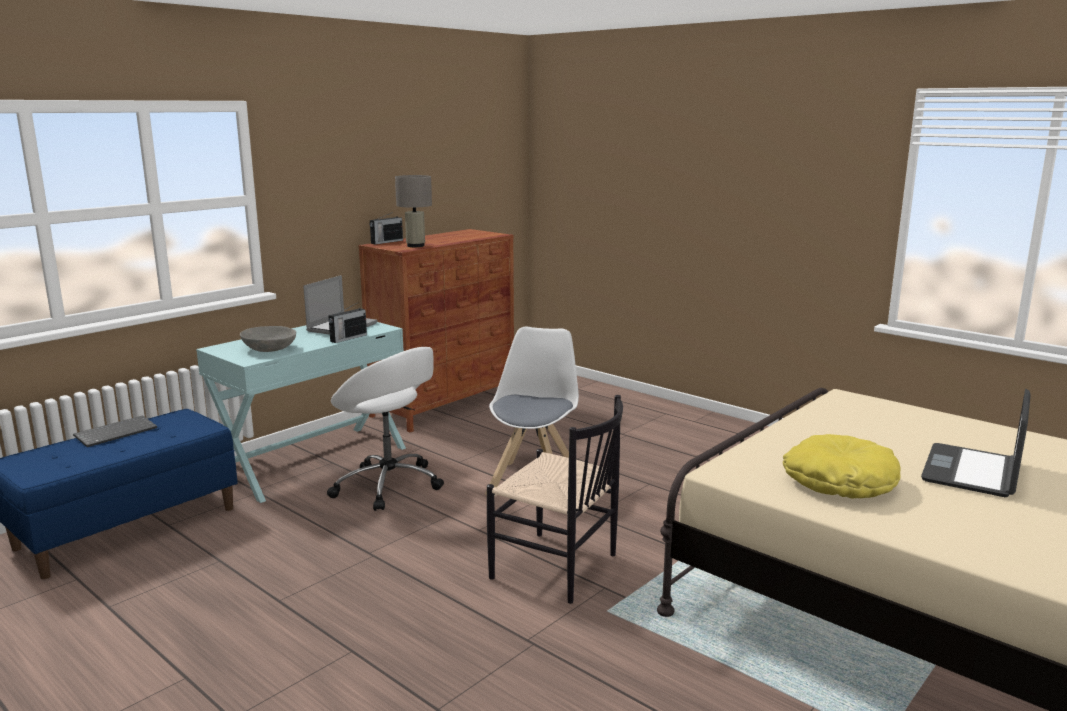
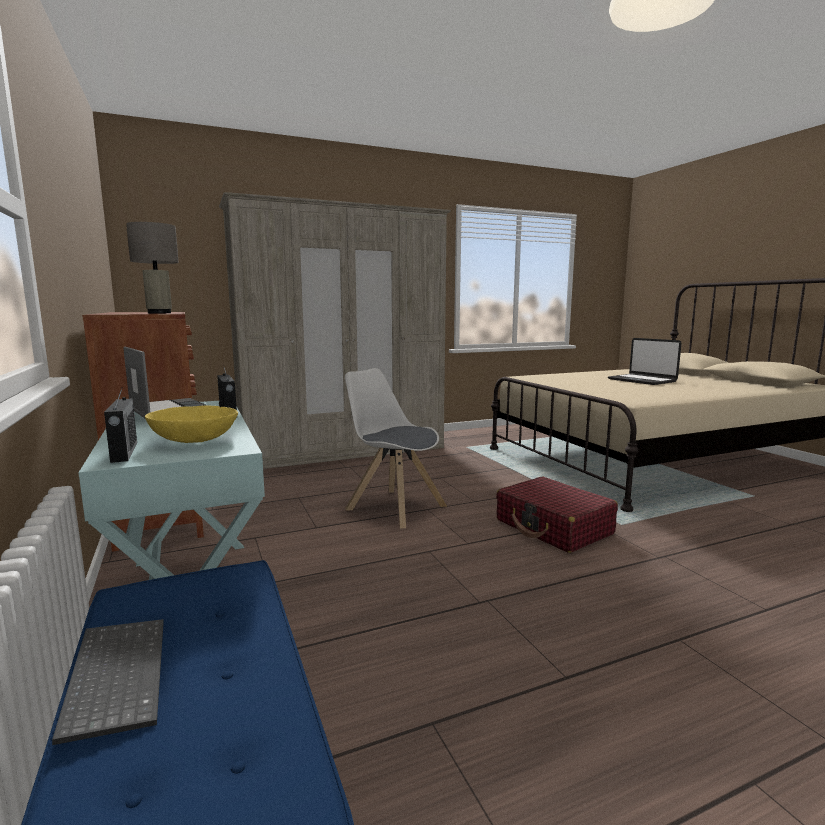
camera: 65 degrees left, 5 degrees down
(269, 349) = (195, 439): grey bowl -> yellow bowl
(386, 242) = (100, 313): radio -> radio (124, 452)
(389, 486) = (330, 568): white office chair -> none
(559, 568) = (554, 527): black chair -> red suitcase
(676, 420) = (344, 451): none -> beige wardrobe
(841, 483) = (655, 391): yellow pillow -> none

